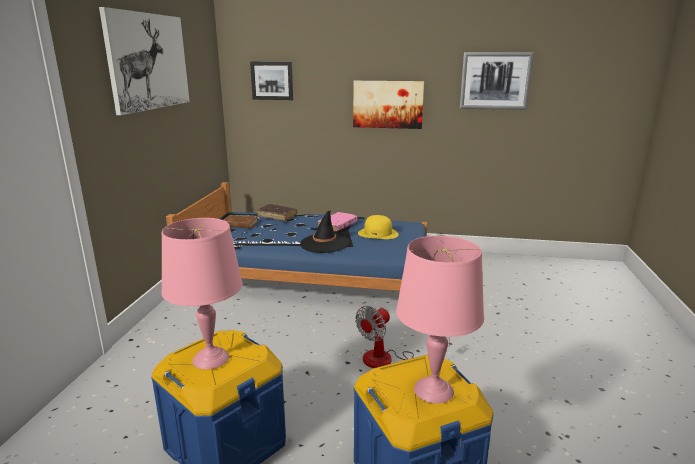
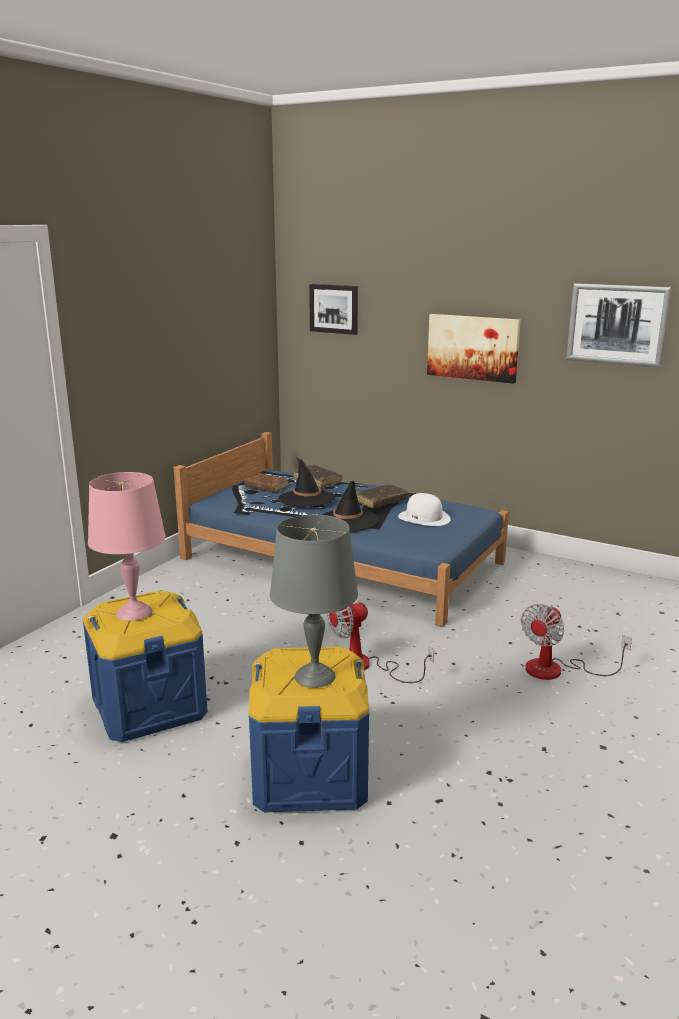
camera: 20 degrees right, 0 degrees up
(149, 61) = (169, 292): picture -> none
(280, 230) = (307, 499): none -> black hat
(337, 225) = (381, 501): pink book -> brown book
(378, 233) = (424, 517): yellow hat -> white hat
(434, 390) = (315, 676): pink table lamp -> grey table lamp
(522, 334) = (557, 670): none -> fan

